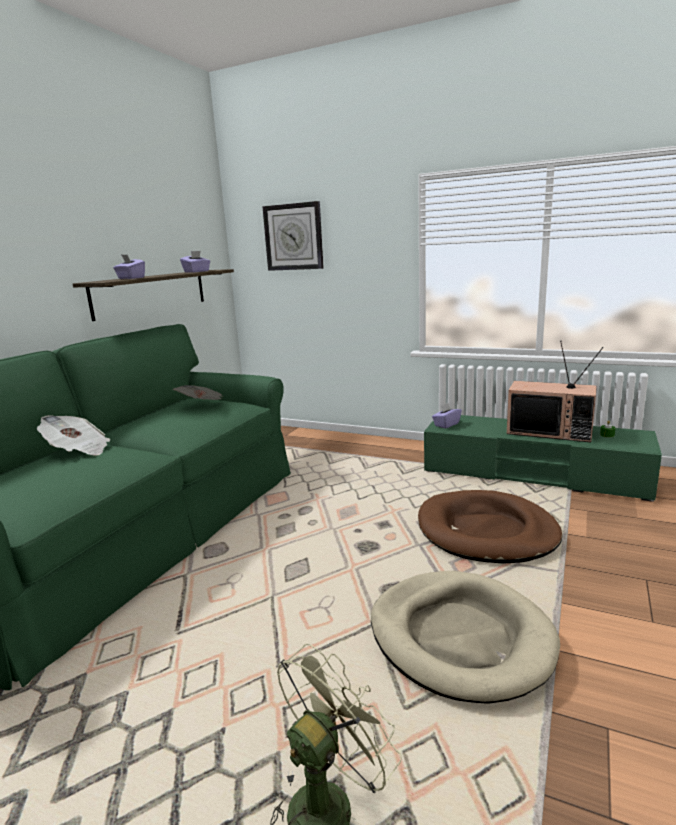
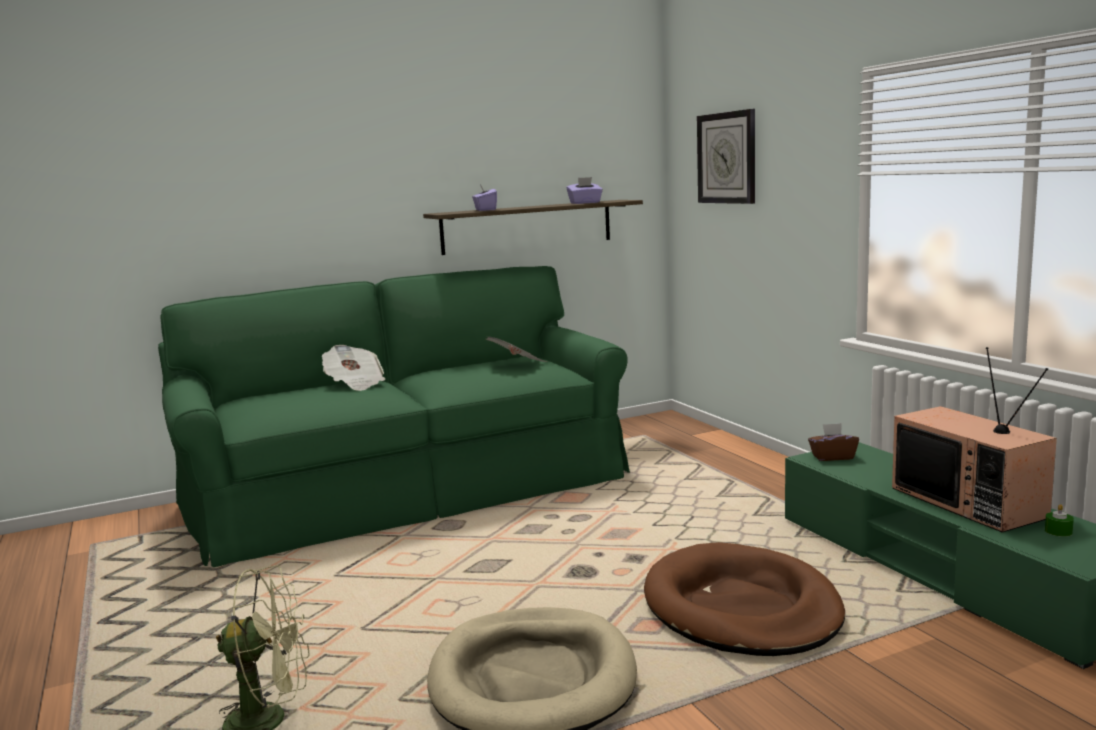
camera: 40 degrees right, 5 degrees down
(446, 424) = (832, 457): purple tissue box -> brown tissue box

